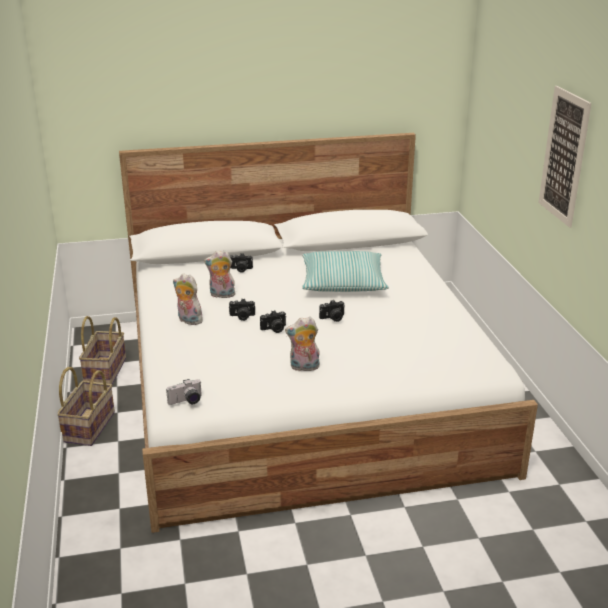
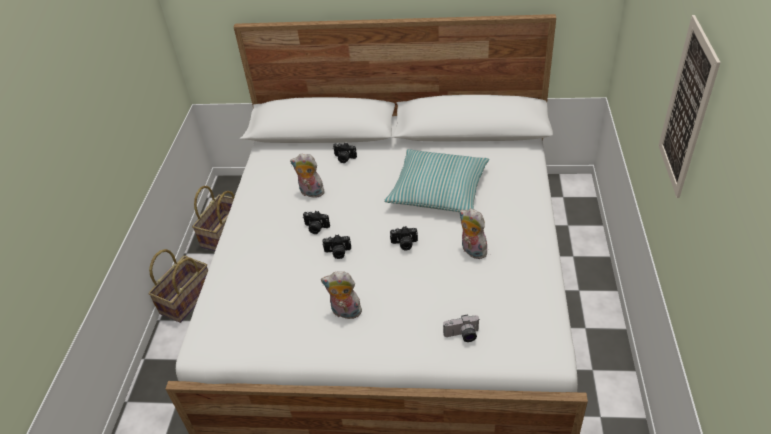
camera: 20 degrees right, 15 degrees up
(186, 401) = (213, 341): camera -> camera (462, 336)
(188, 320) = (264, 225): plush toy -> plush toy (472, 251)

